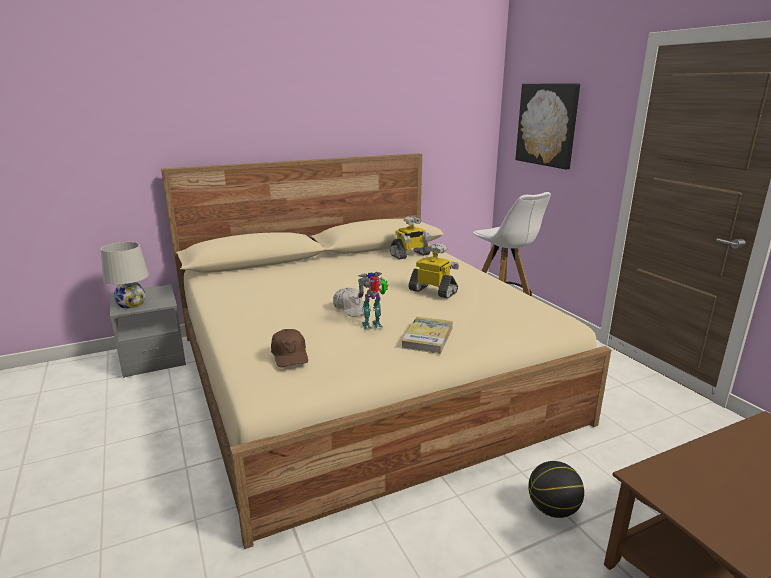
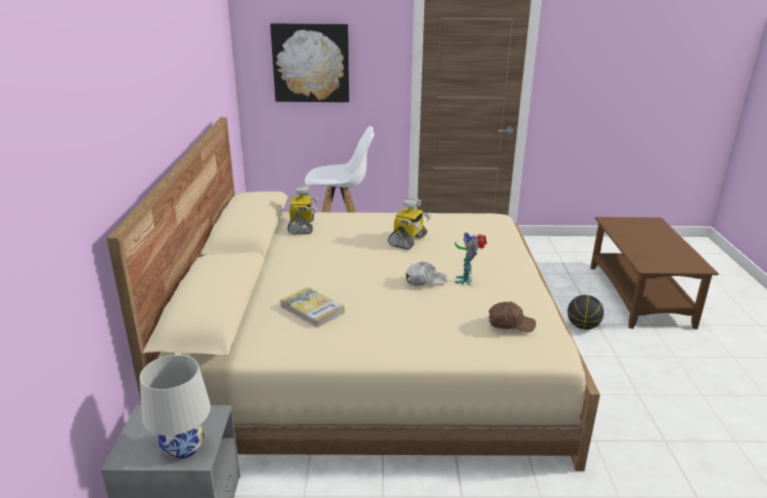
camera: 65 degrees left, 5 degrees up
(427, 337) = (499, 265): book -> book (312, 309)
(433, 291) = (408, 240): toy robot -> toy robot turned 150 degrees clockwise

